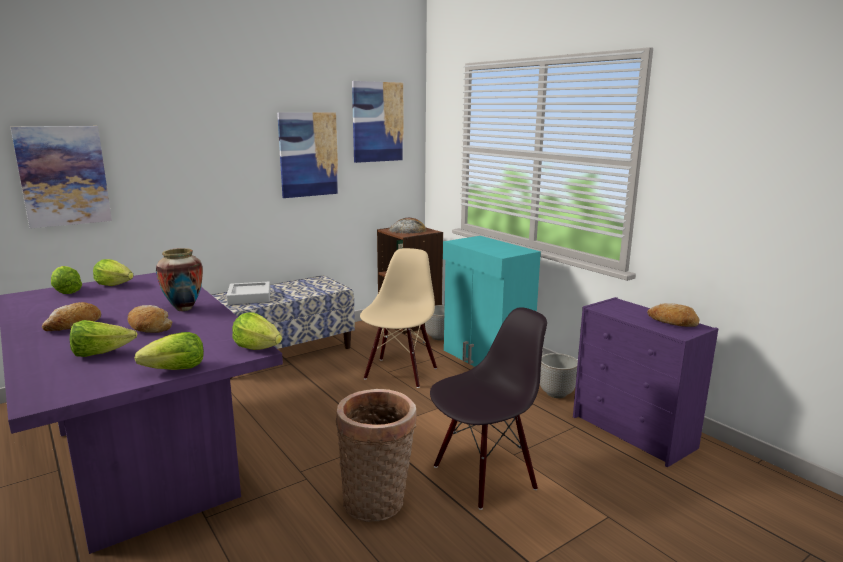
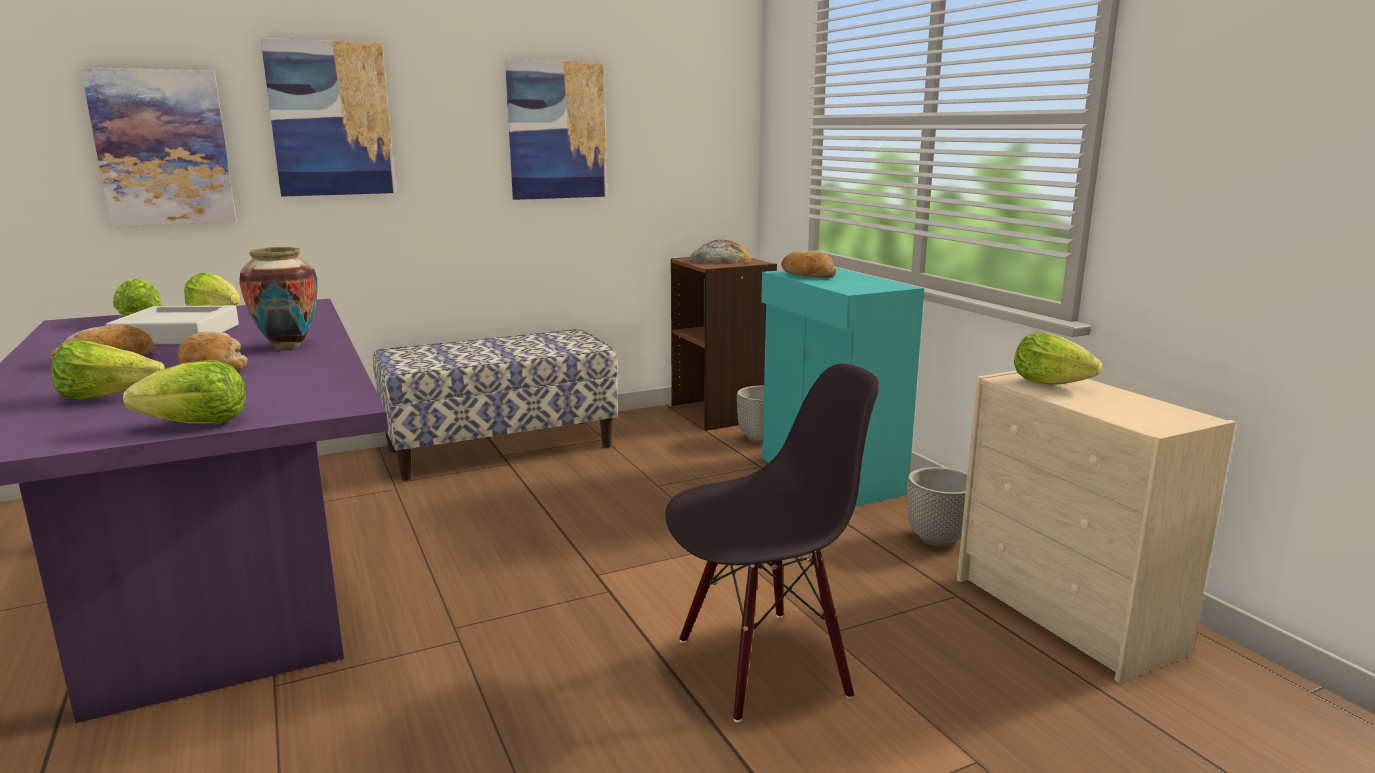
camera: 10 degrees right, 0 degrees up
(249, 297) = (448, 353): grey tray -> grey tray (177, 334)
(257, 348) = (352, 402): lettuce -> lettuce (1049, 383)
(377, 122) = (676, 81): picture -> picture (331, 119)
(378, 502) = (561, 691): basket -> none
(400, 373) = (677, 488): beige chair -> none
(634, 433) = (1067, 616): purple dresser -> beige dresser
(672, 322) = (1143, 408): bread -> bread (807, 275)

